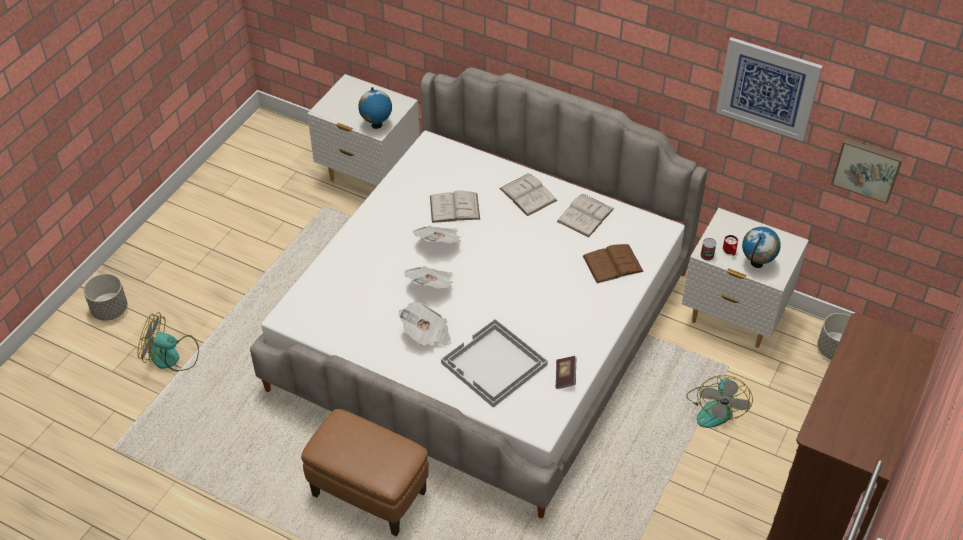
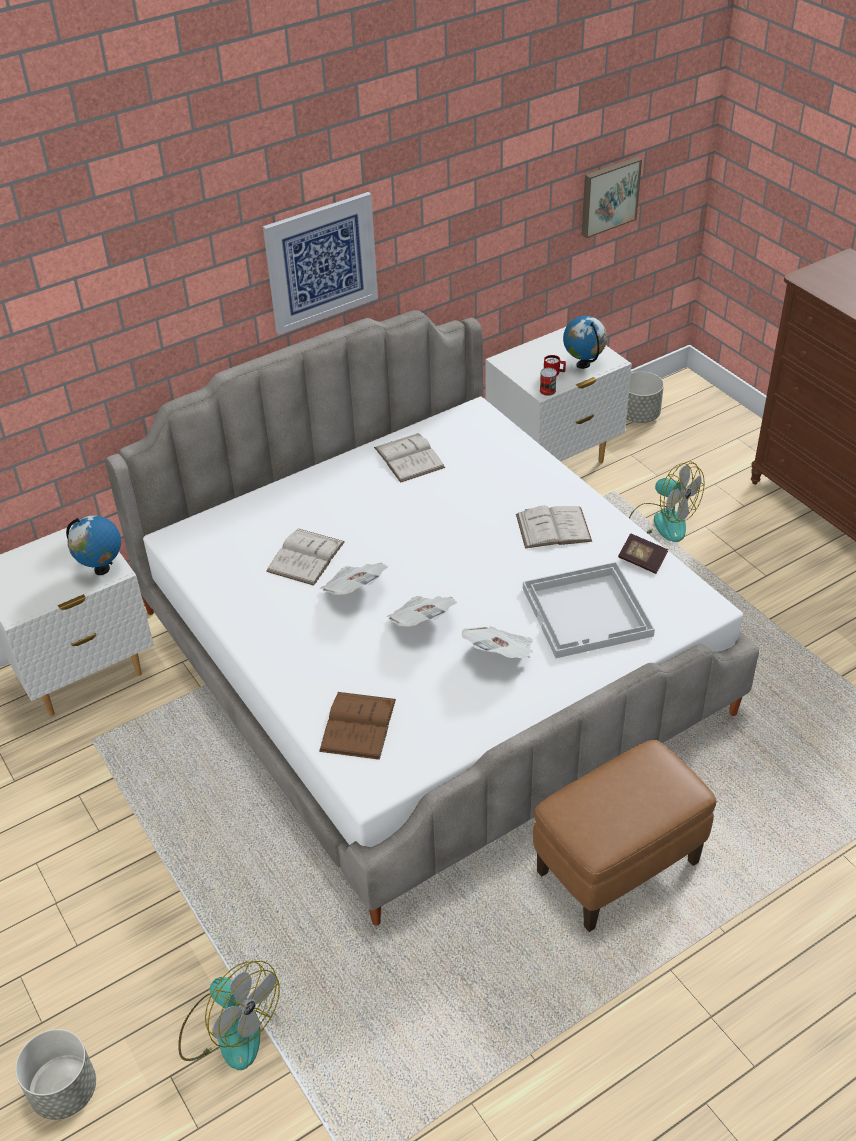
camera: 60 degrees left, 5 degrees down
(172, 357) = (228, 1029): fan -> fan turned 90 degrees counterclockwise
(528, 194) = (338, 489): white book -> white book (553, 527)
(612, 263) = (499, 464): brown book -> brown book (358, 725)
(768, 88) = (505, 169): picture -> picture (321, 262)

